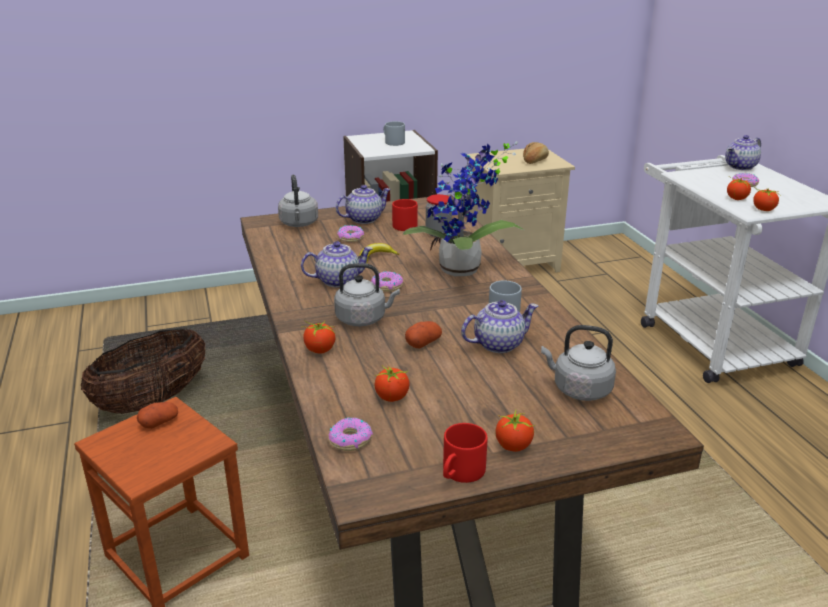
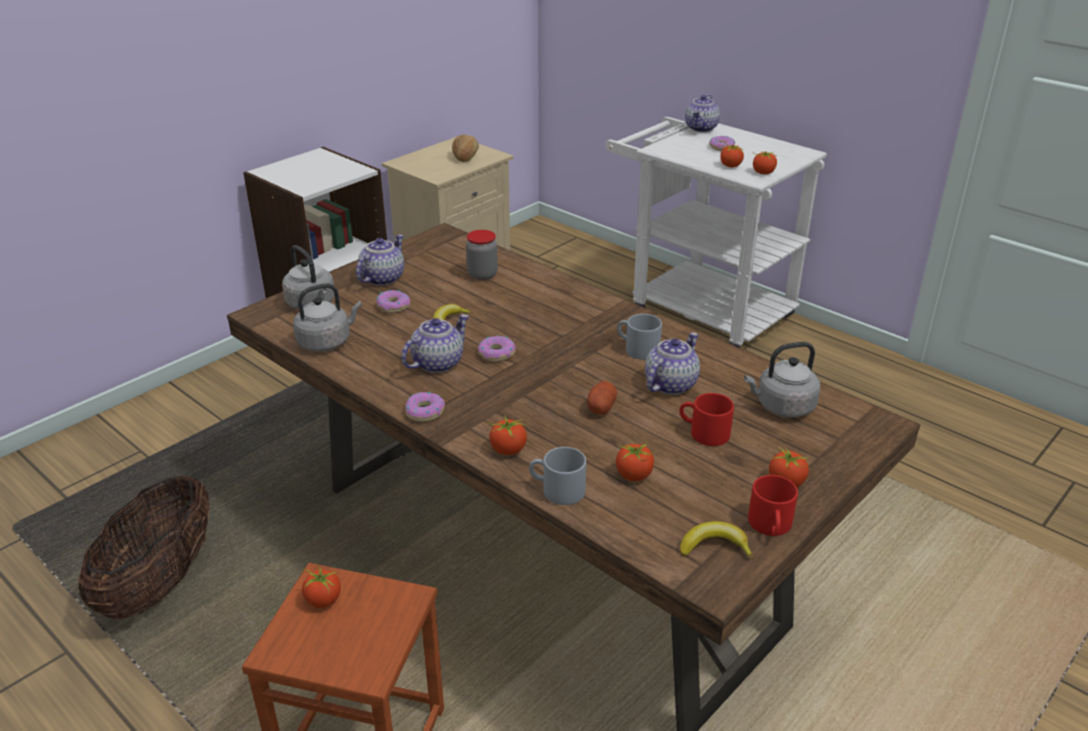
camera: 30 degrees left, 5 degrees up
(159, 422) = (323, 600): potato -> tomato
(350, 440) = (643, 534): donut -> donut (425, 412)
(363, 319) = (514, 399): grey kettle -> grey kettle (327, 342)
(392, 142) = (314, 169): grey mug -> grey mug (556, 490)
(395, 469) = (714, 547): none -> banana
(402, 225) = (432, 274): red mug -> red mug (703, 433)
(462, 272) = (554, 314): potted plant -> none

